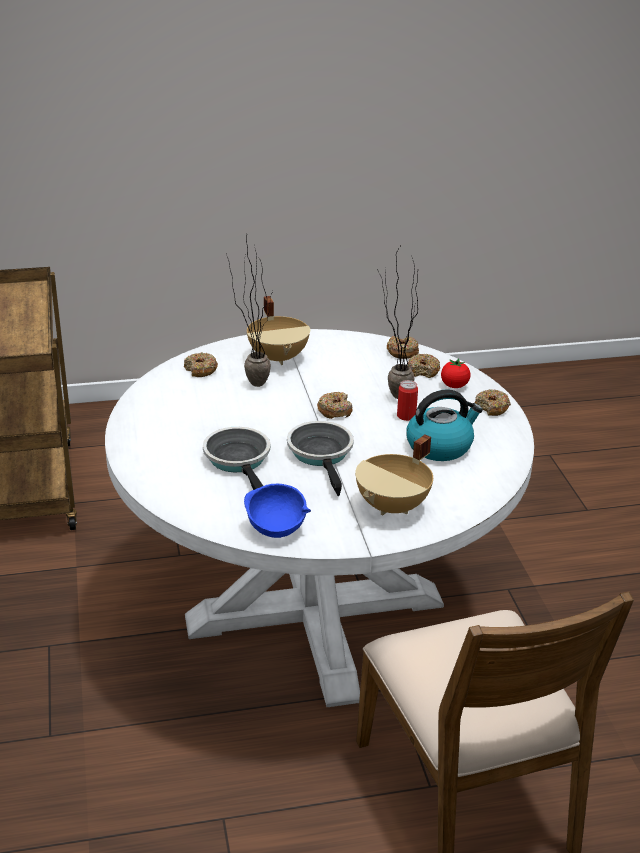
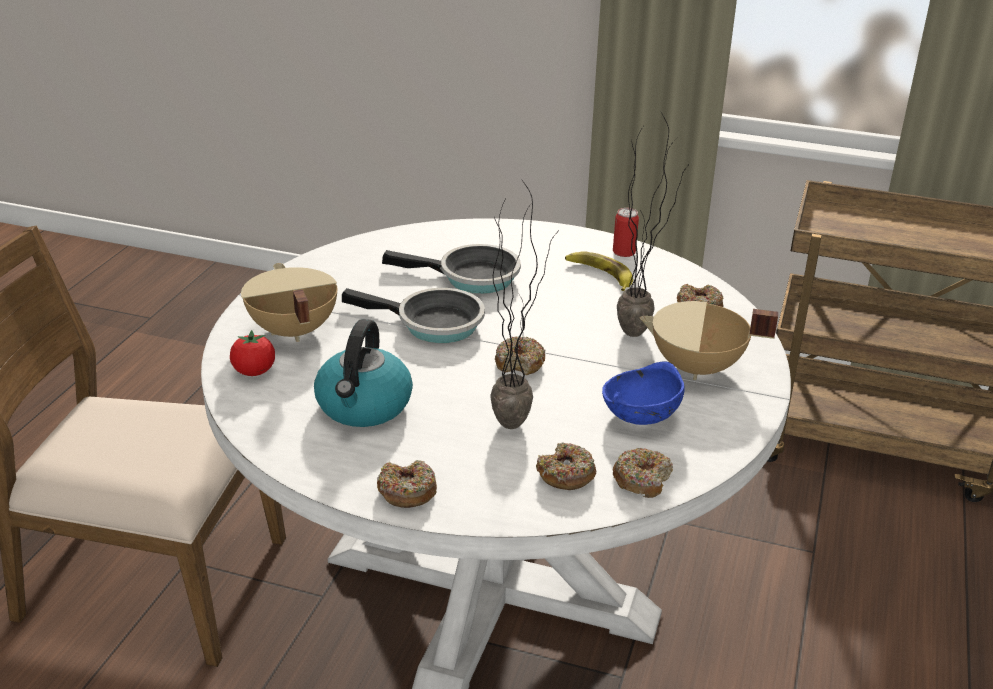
camera: 120 degrees right, 0 degrees up
(185, 412) = (600, 275): none -> banana
(276, 529) = (337, 264): blue bowl -> blue bowl (639, 416)
(406, 416) = (457, 410): can -> can (624, 252)
(454, 386) = (498, 485): tomato -> tomato (254, 372)

